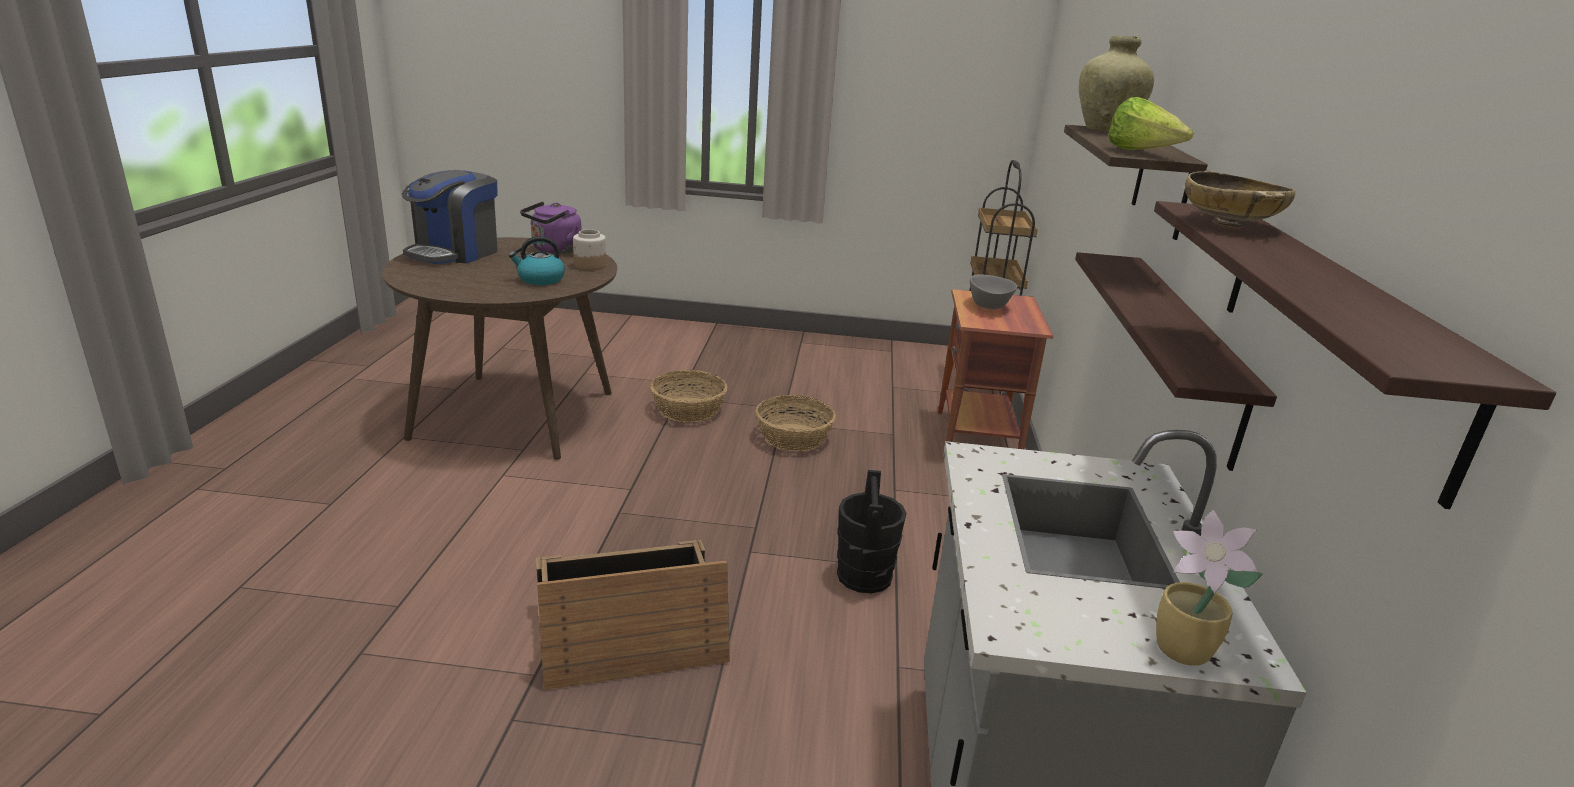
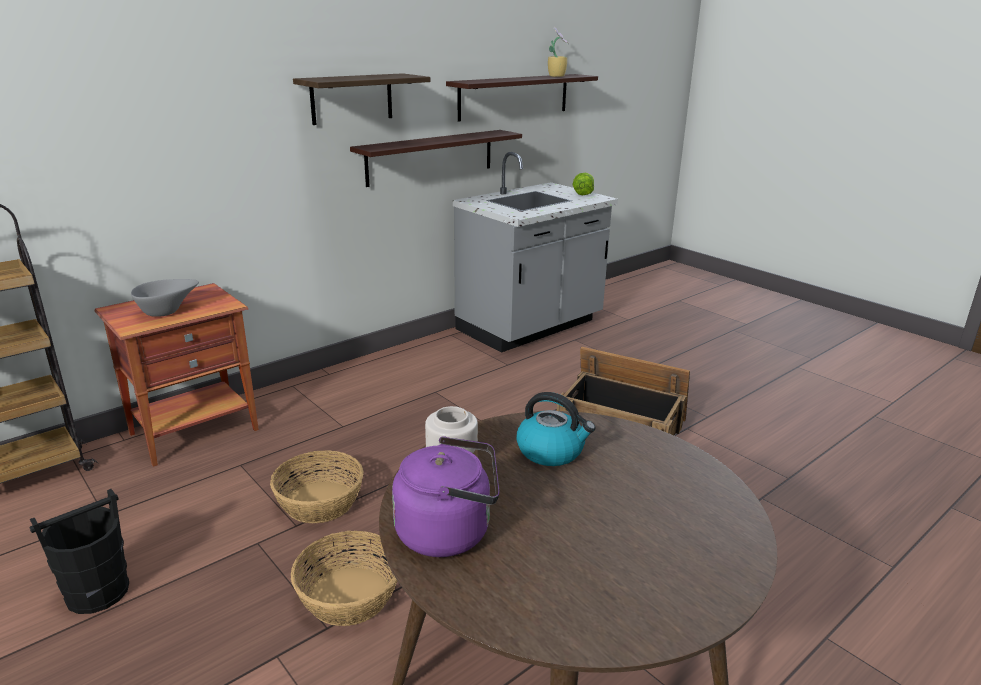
camera: 135 degrees left, 0 degrees up
(455, 253) = (626, 591): coffee machine -> none
(864, 575) = (458, 396): black bucket -> black bucket (97, 592)
(1105, 130) = (324, 79): beige vase -> none
(1141, 152) = (403, 75): lettuce -> lettuce (583, 193)
(1184, 652) = (564, 188): potted plant -> potted plant (557, 76)
(1229, 224) = (486, 80): beige bowl -> none

